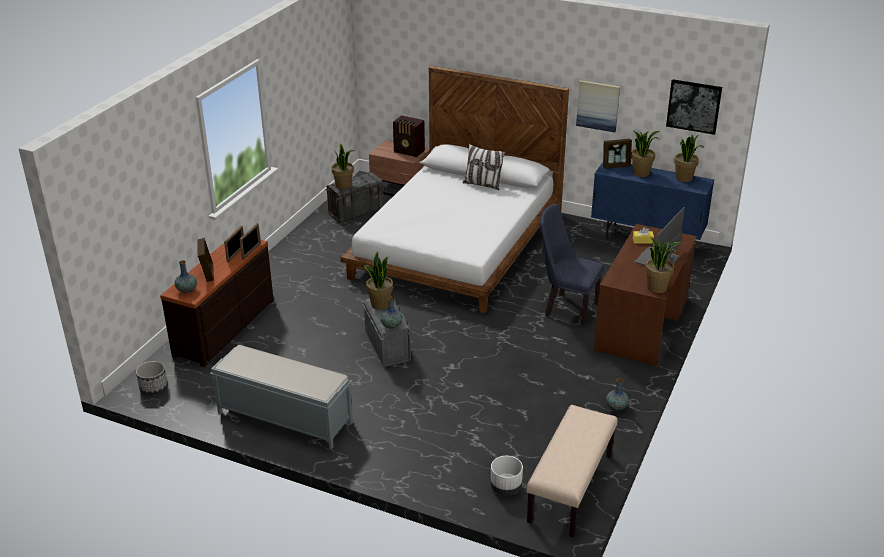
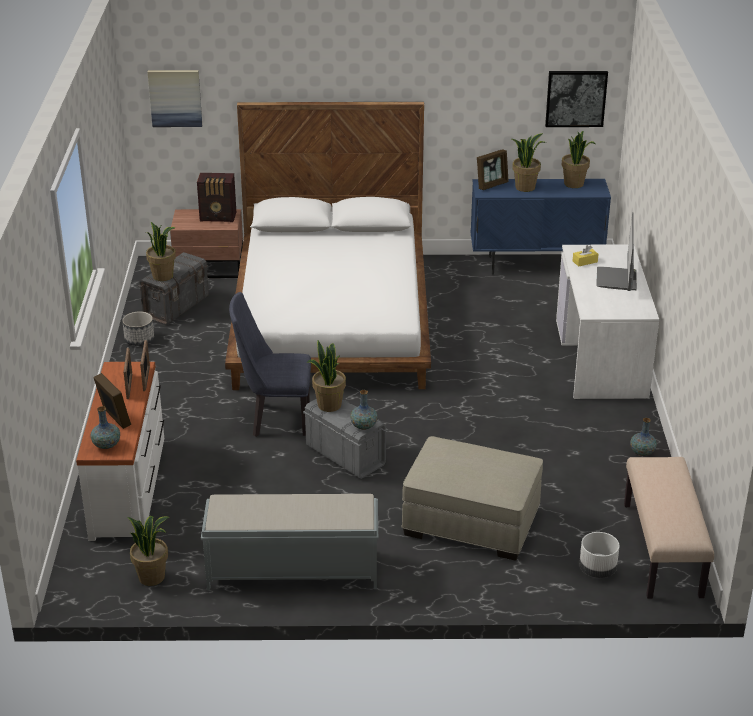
camera: 25 degrees left, 0 degrees up
(154, 387) = (97, 583): planter -> planter (139, 340)
(226, 328) = (129, 487): brown dresser -> white dresser
(438, 421) = (470, 522): none -> beige ottoman
(482, 184) = (342, 238): pillow -> none
(566, 308) = (509, 360): blue chair -> blue chair (275, 420)
(598, 105) = (460, 116): picture -> picture (175, 98)
(642, 325) = (601, 358): brown desk -> white desk
(657, 288) = (641, 308): potted plant -> potted plant (152, 577)

